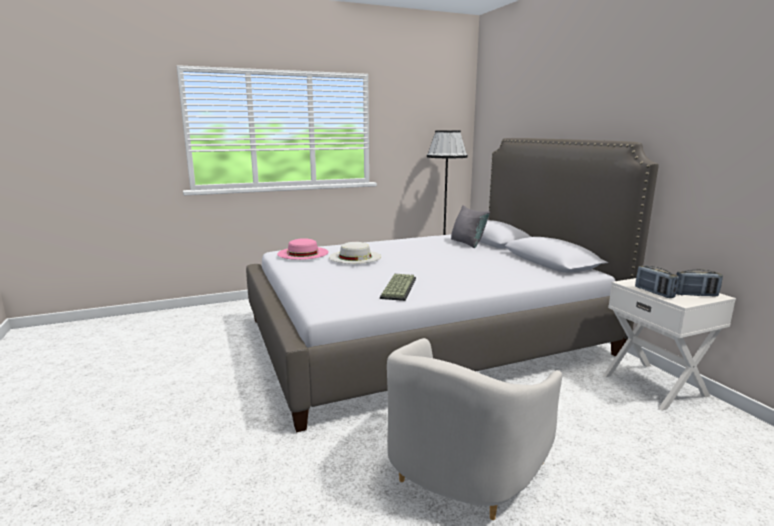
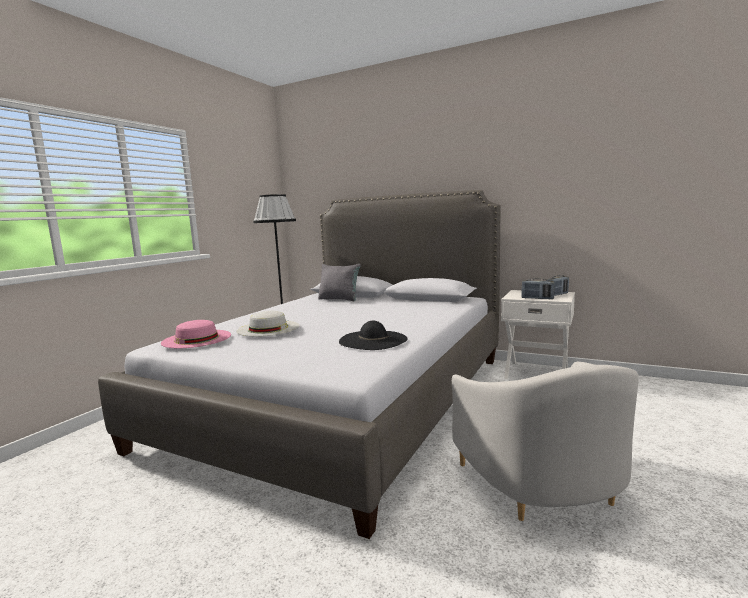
camera: 40 degrees left, 5 degrees down
(397, 287) = (373, 340): keyboard -> black hat

